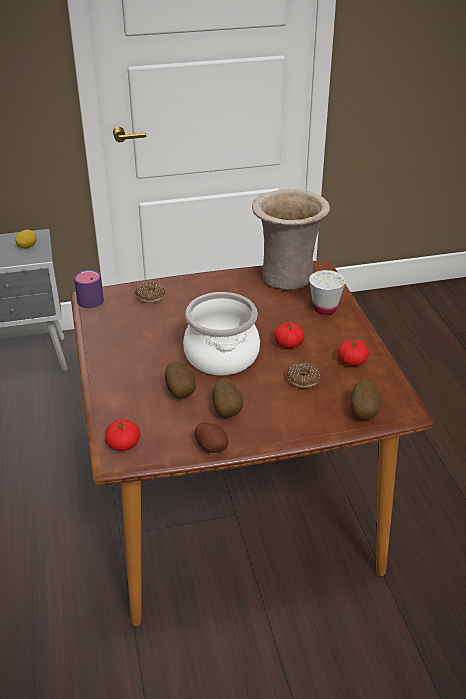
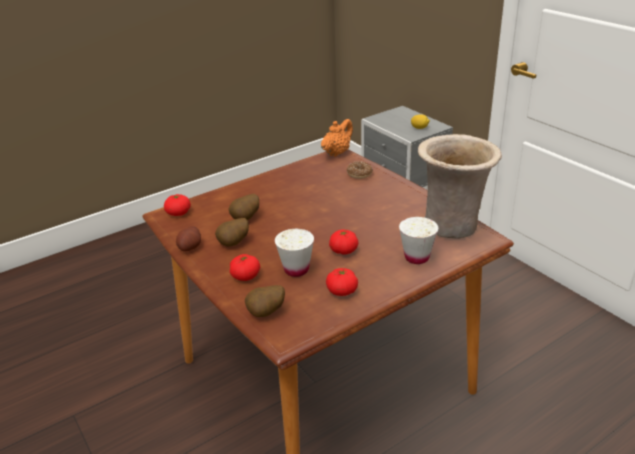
camera: 70 degrees right, 5 degrees down
(88, 297) = (337, 153): purple mug -> orange teapot
(221, 355) = (303, 223): cooking pot -> none
(295, 414) = (245, 276): none -> tomato
(303, 379) = (296, 270): donut -> white cup

